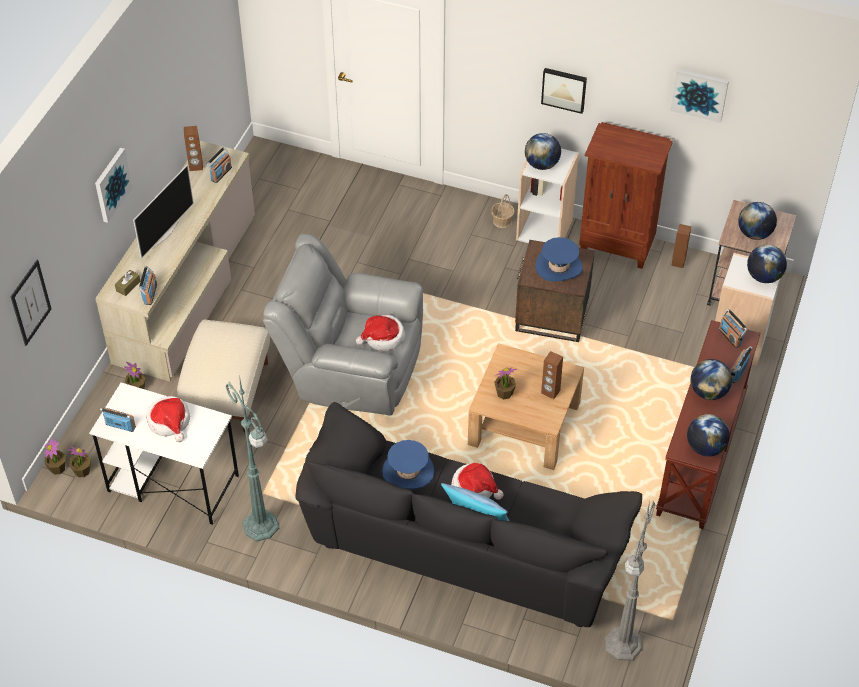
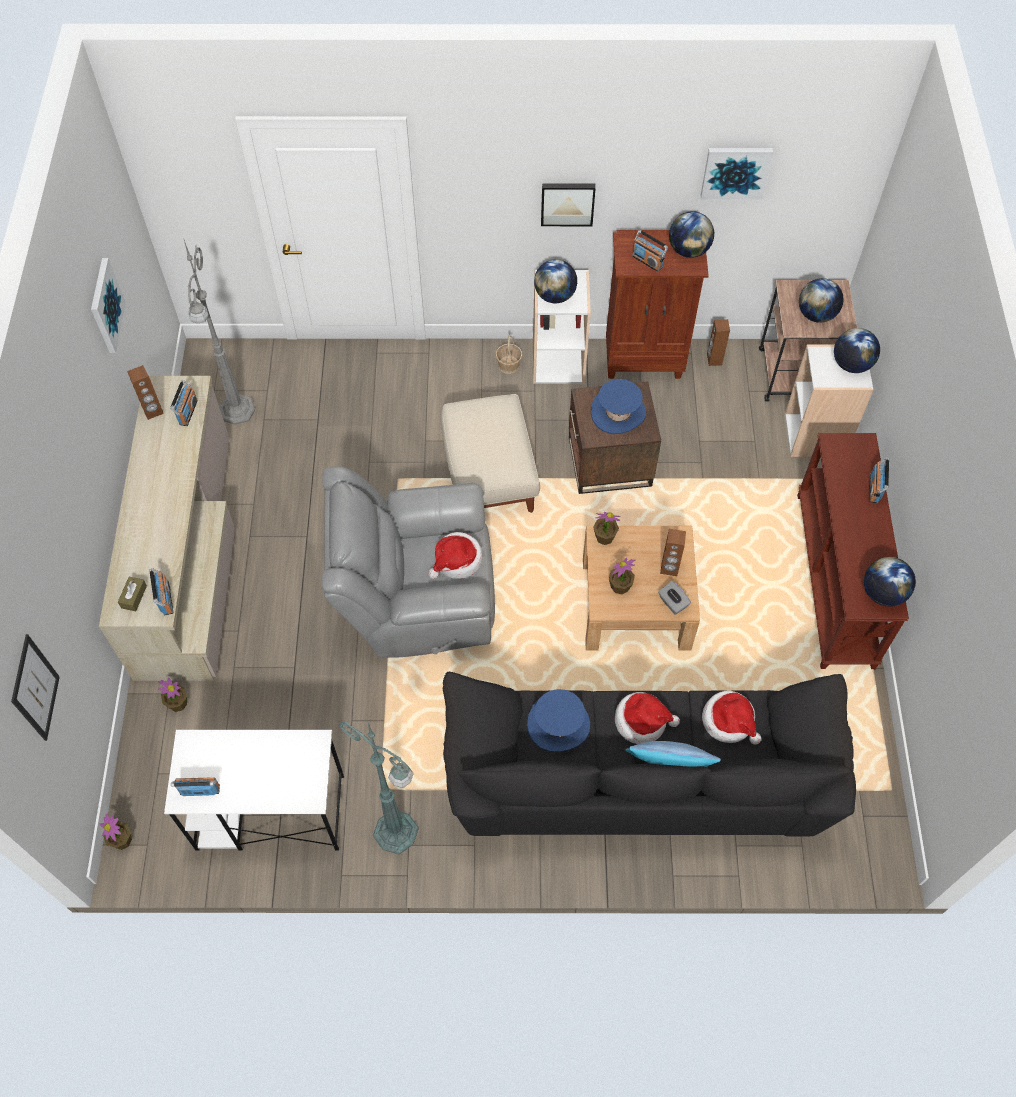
camera: 20 degrees left, 10 degrees up
(82, 471) = (154, 833): potted plant -> potted plant (604, 537)
(111, 184) = (75, 485): picture -> picture (105, 305)
(165, 234) = (152, 512): television -> none
(170, 422) = (259, 764): hat -> hat (729, 721)
(227, 393) = (287, 674): beige ottoman -> beige ottoman (489, 476)
(541, 417) = (672, 603): none -> grey tissue box
(622, 646) = (853, 841): grey floor lamp -> grey floor lamp (236, 411)
(708, 392) = (855, 523): globe -> globe (688, 250)
(730, 337) = (848, 448): radio -> radio (647, 261)

